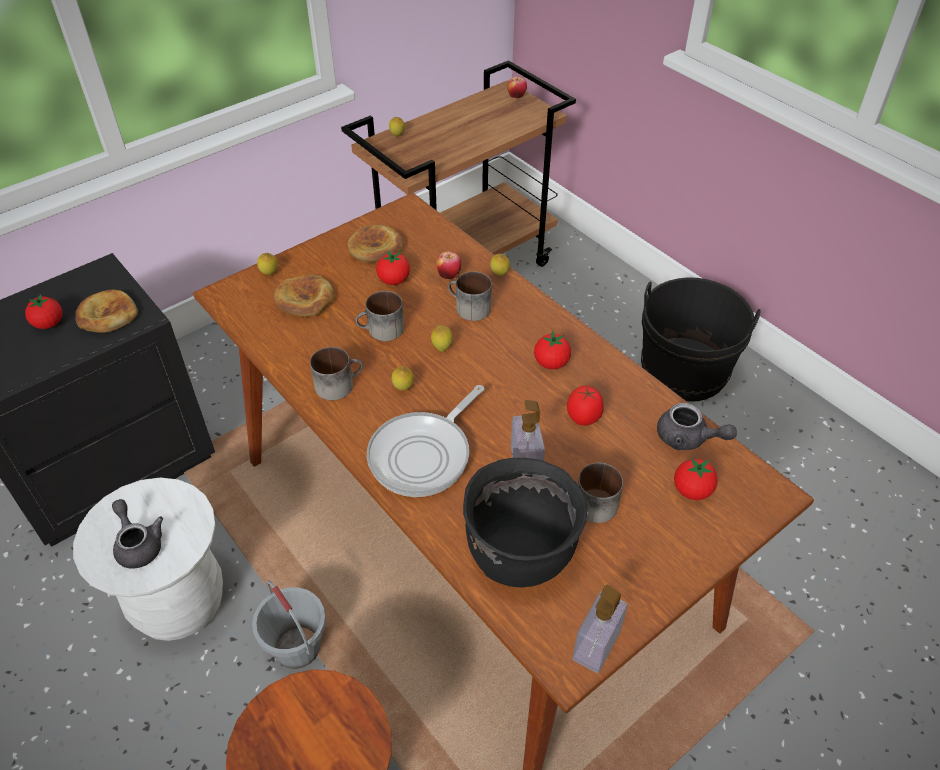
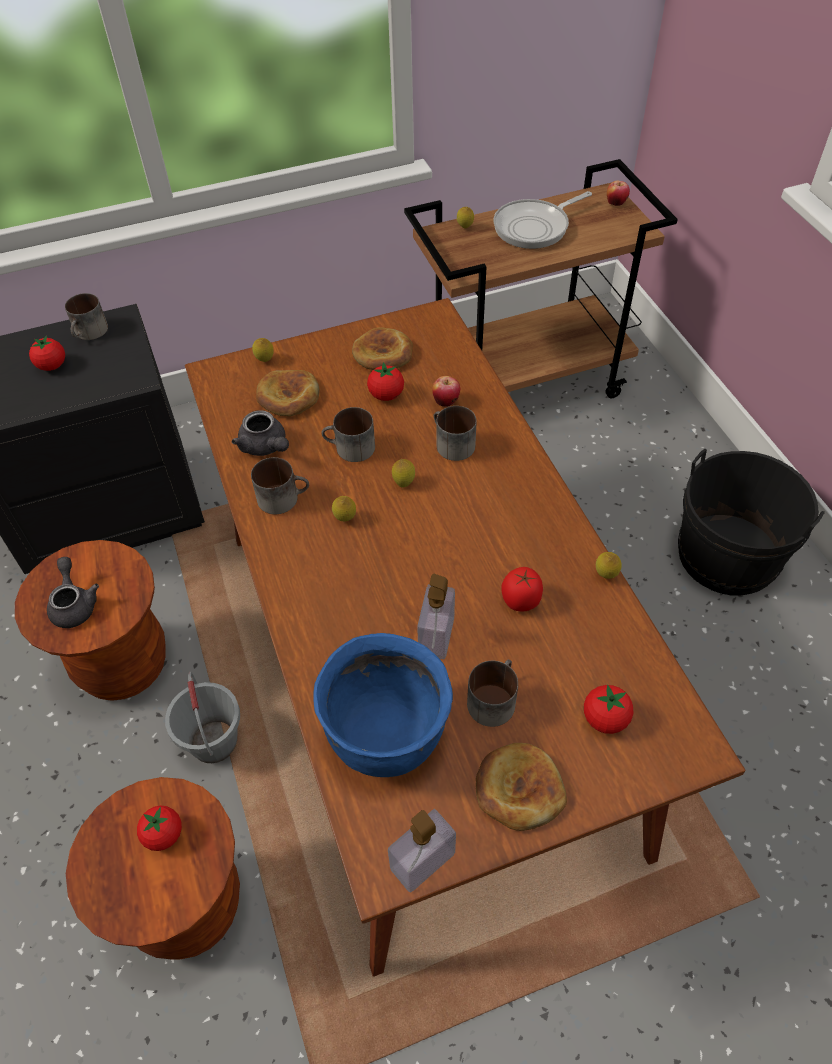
camera: 20 degrees right, 5 degrees up
(76, 287) = (90, 333): none -> mug
(107, 315) = (106, 369): bread -> bread (519, 789)
(179, 603) = (123, 664): white stool -> brown stool
(424, 455) = (335, 597): frying pan -> frying pan (535, 227)
(499, 275) = (500, 414): lemon -> lemon (605, 575)
(519, 554) = (386, 735): black cooking pot -> blue cooking pot
(551, 363) = (513, 529): tomato -> tomato (164, 834)
(688, 439) = (627, 657): grey teapot -> grey teapot (265, 447)

